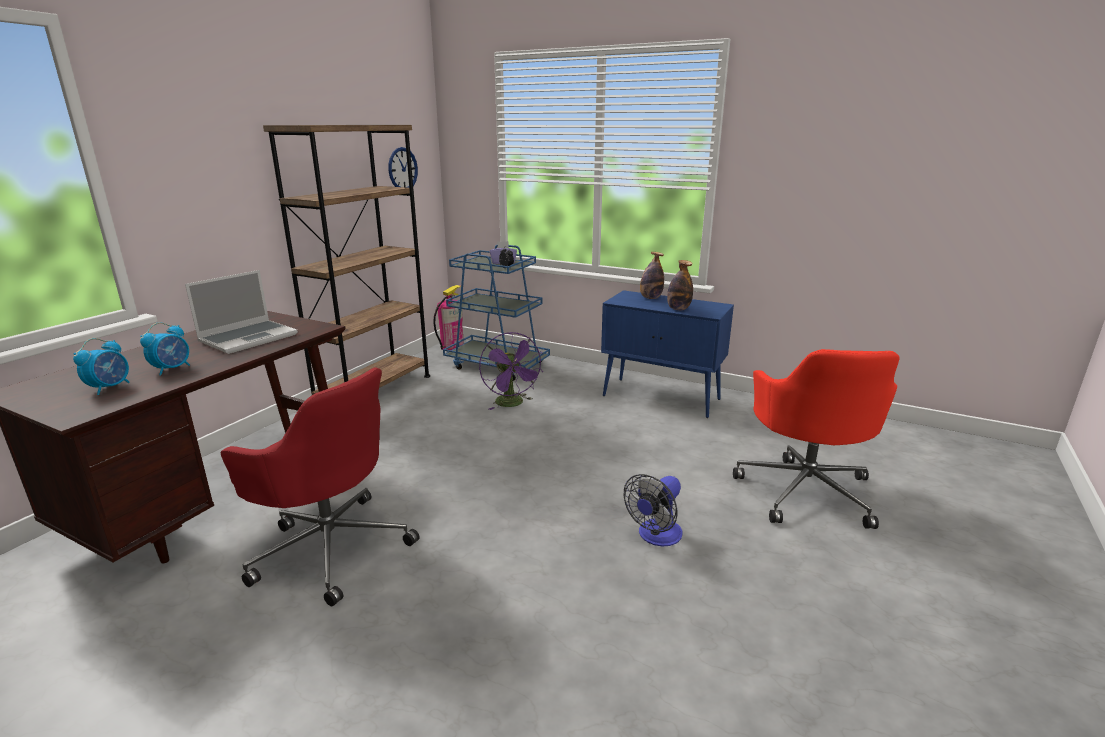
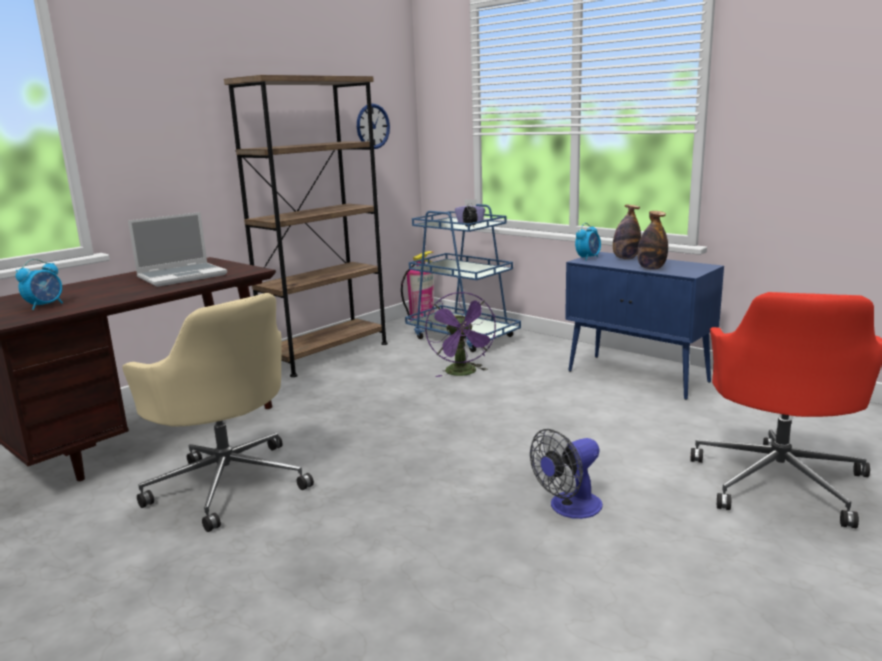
camera: 15 degrees right, 5 degrees down
(172, 369) = (103, 295): alarm clock -> alarm clock (588, 258)
(331, 546) = (228, 483): red office chair -> beige office chair

